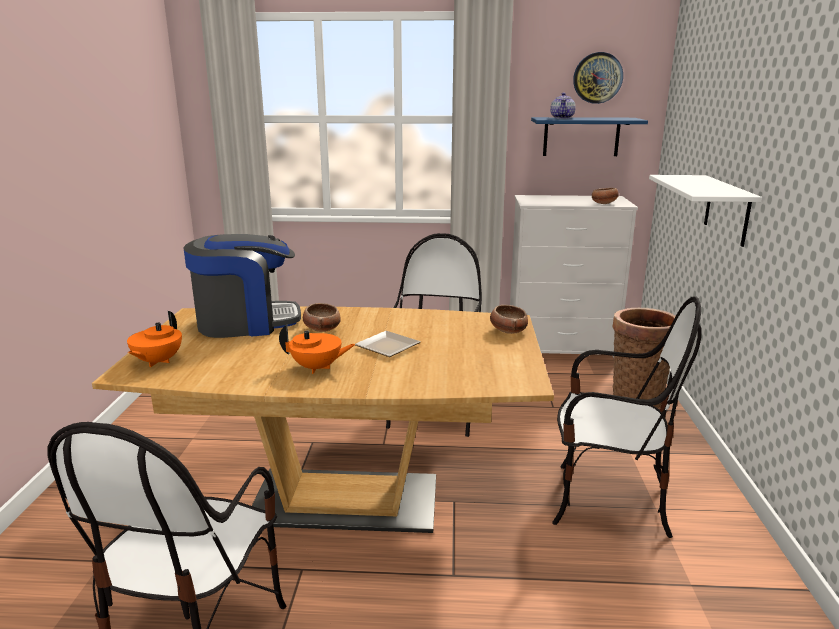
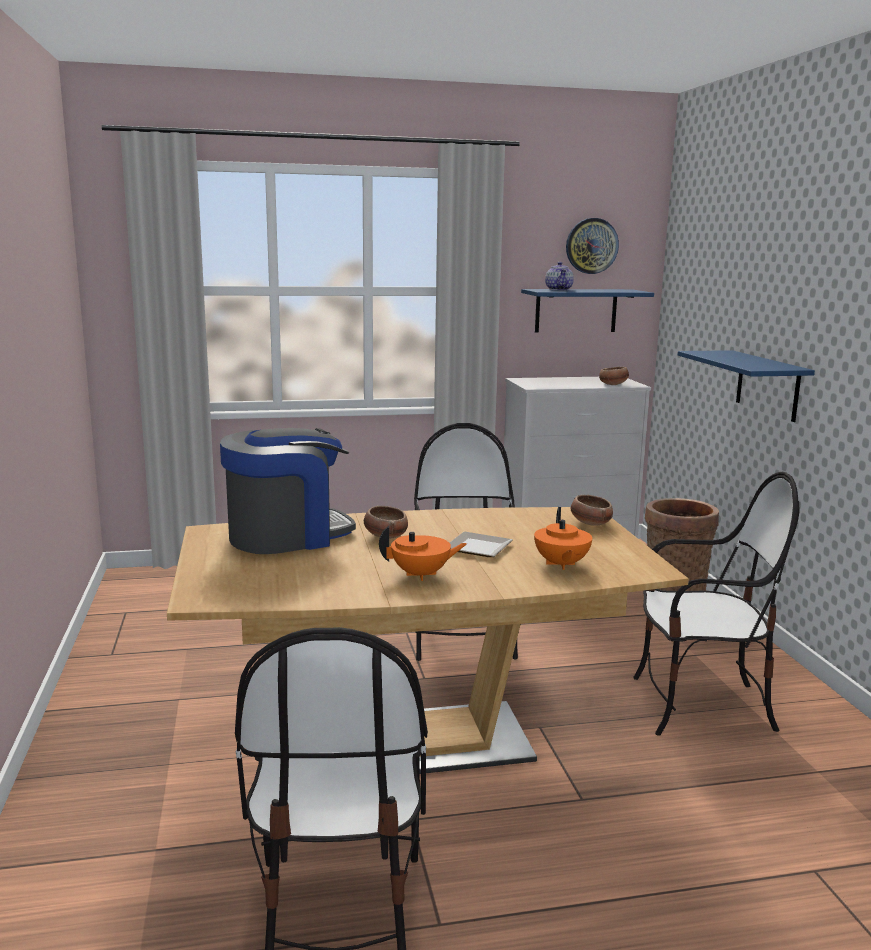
camera: 15 degrees left, 5 degrees down
(157, 362) = (224, 584): orange teapot -> orange teapot (561, 564)
(727, 210) = (767, 385): white shelf -> blue shelf

